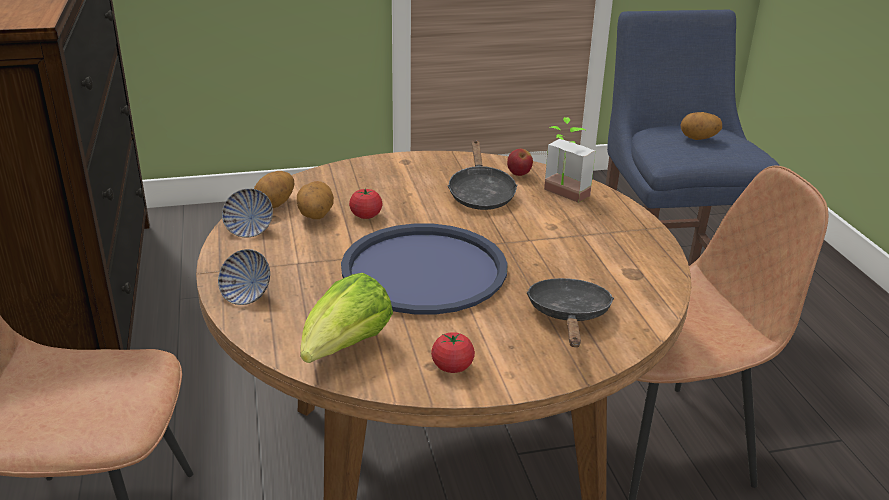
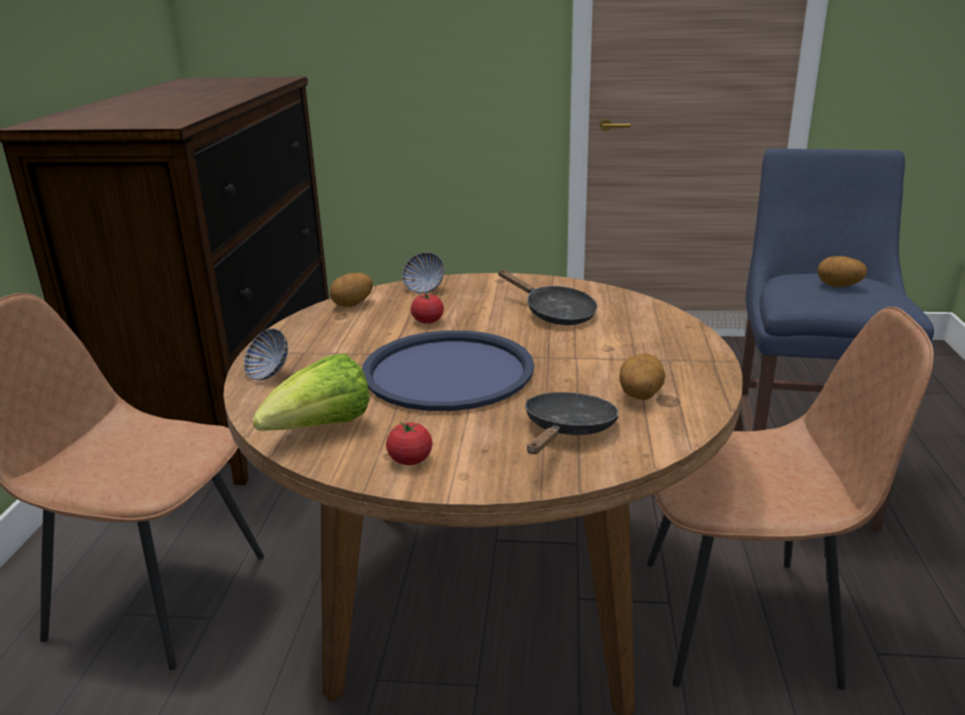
camera: 20 degrees right, 5 degrees down
(249, 230) = (313, 322): bowl -> bowl (424, 289)
(315, 216) = (381, 317): potato -> potato (640, 396)
(480, 194) = (554, 313): black frying pan -> black frying pan turned 60 degrees counterclockwise
(519, 174) = (606, 300): apple -> none
(561, 195) = (639, 322): potted plant -> none

